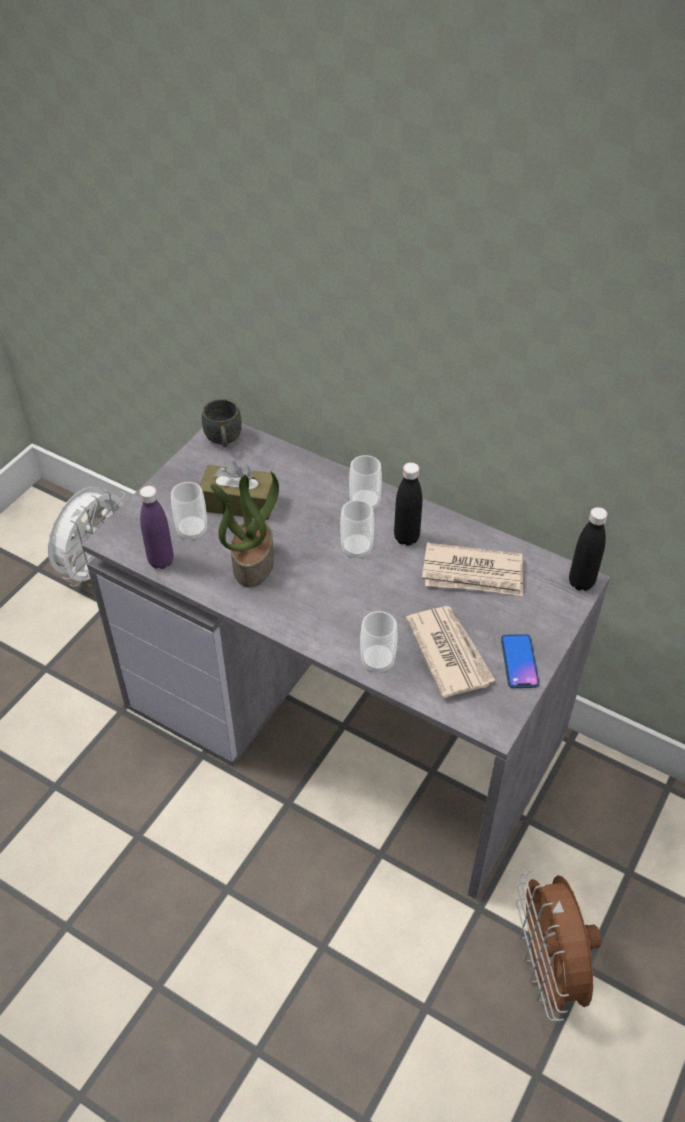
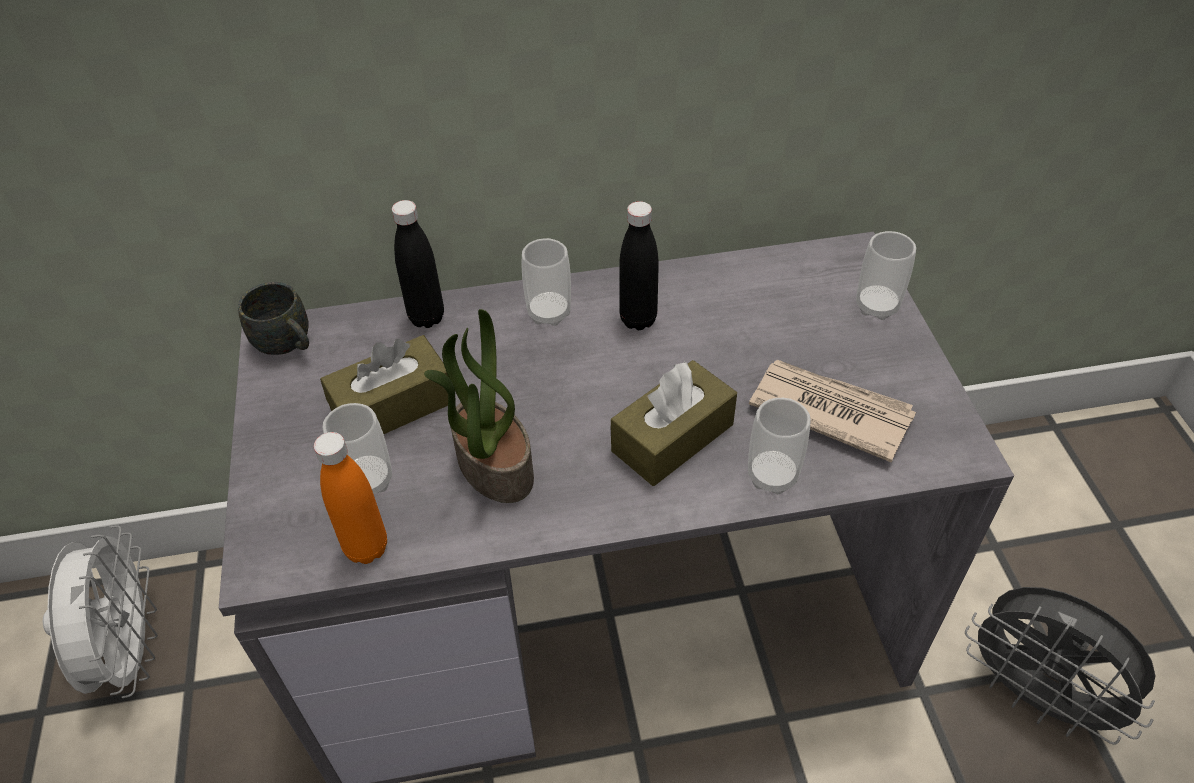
camera: 40 degrees left, 0 degrees up
(161, 561) = (366, 548): purple bottle -> orange bottle
(351, 609) = (672, 437): none -> brown tissue box
(356, 549) = (599, 367): cup -> cup (876, 306)
(473, 574) = (751, 312): newspaper -> none
(519, 662) = (904, 370): phone -> none
(548, 969) = (1036, 697): brown fan -> grey fan
(581, 582) = (857, 253): black bottle -> black bottle (426, 317)

